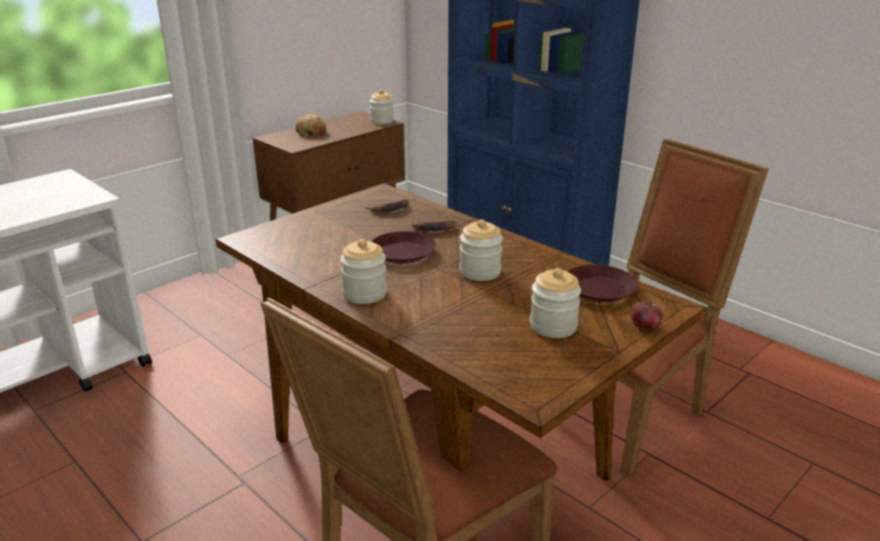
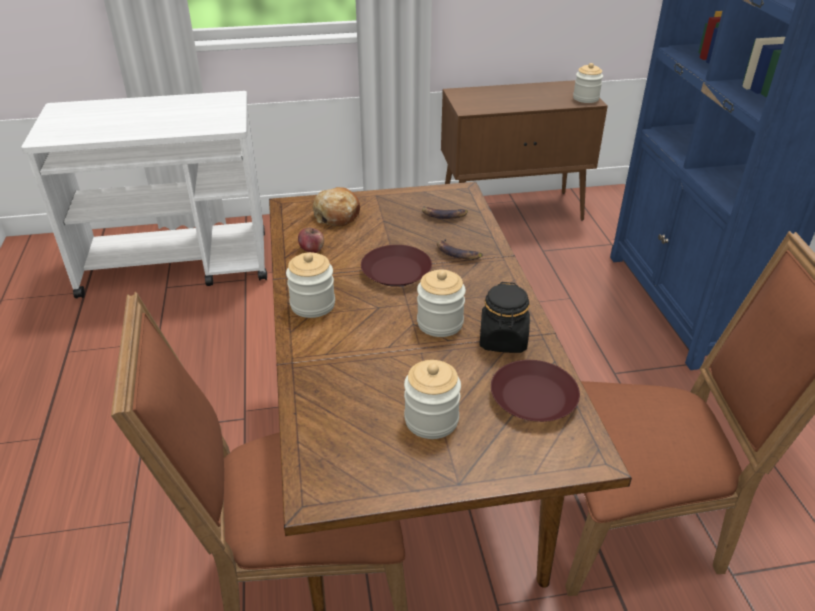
camera: 35 degrees right, 10 degrees up
(311, 132) = (501, 96): bread -> bread (337, 215)
(536, 266) = (503, 340): none -> black jar
(644, 326) = (525, 467): apple -> apple (312, 250)

